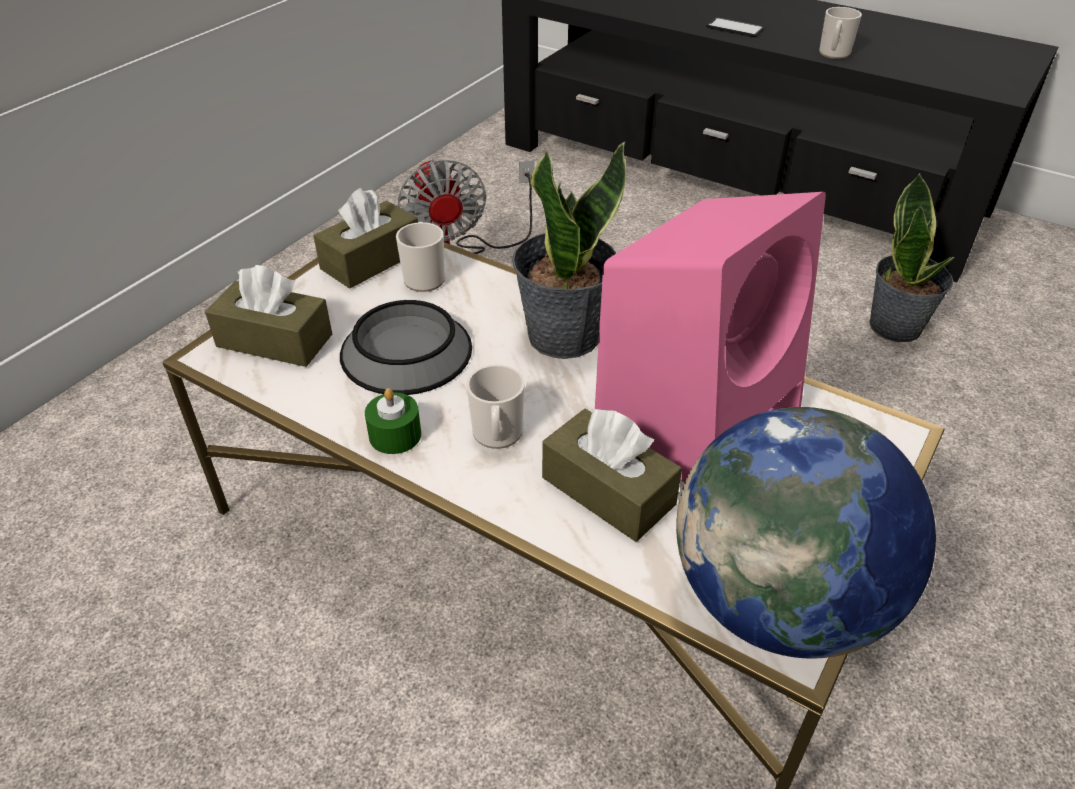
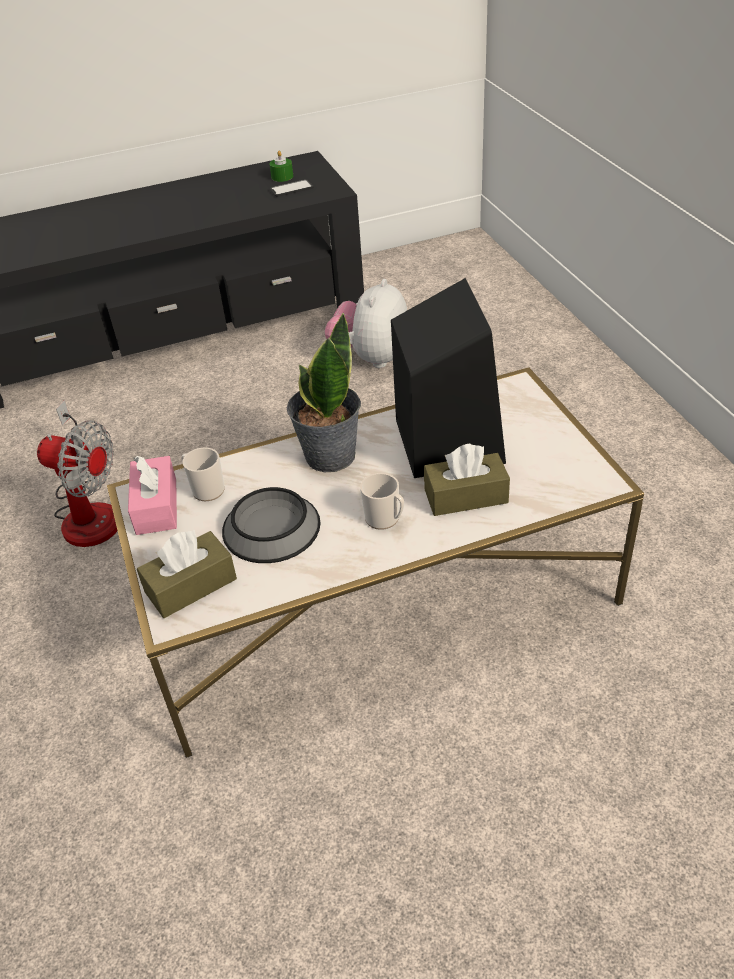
camera: 50 degrees left, 0 degrees up
(371, 260) = (156, 506): brown tissue box -> pink tissue box
(395, 435) = (343, 561): green candle -> green candle (282, 177)
(698, 419) = (447, 439): pink speaker -> black speaker
(735, 28) = (136, 230): phone -> phone (291, 189)
(778, 601) = (582, 475): globe -> none
(833, 54) = (220, 215): mug -> none
(896, 326) = (371, 358): potted plant -> plush toy

